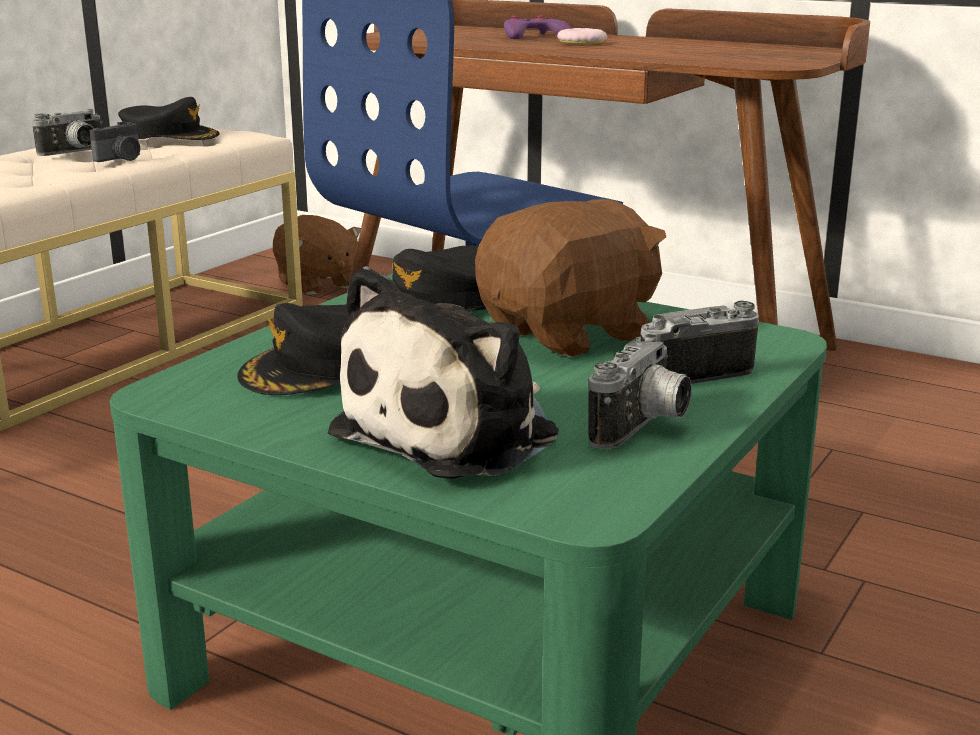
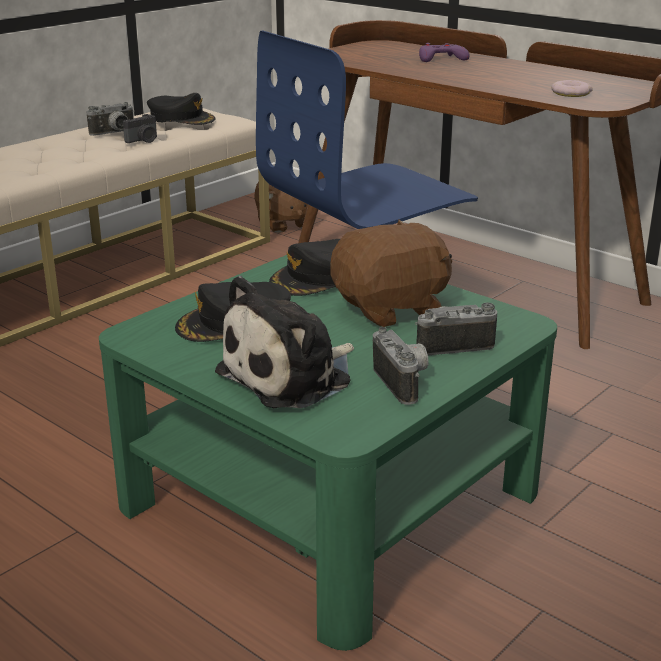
camera: 10 degrees right, 5 degrees up
(581, 43) = (472, 68): donut -> donut (571, 93)
(644, 428) = (404, 383): camera -> camera turned 60 degrees counterclockwise

